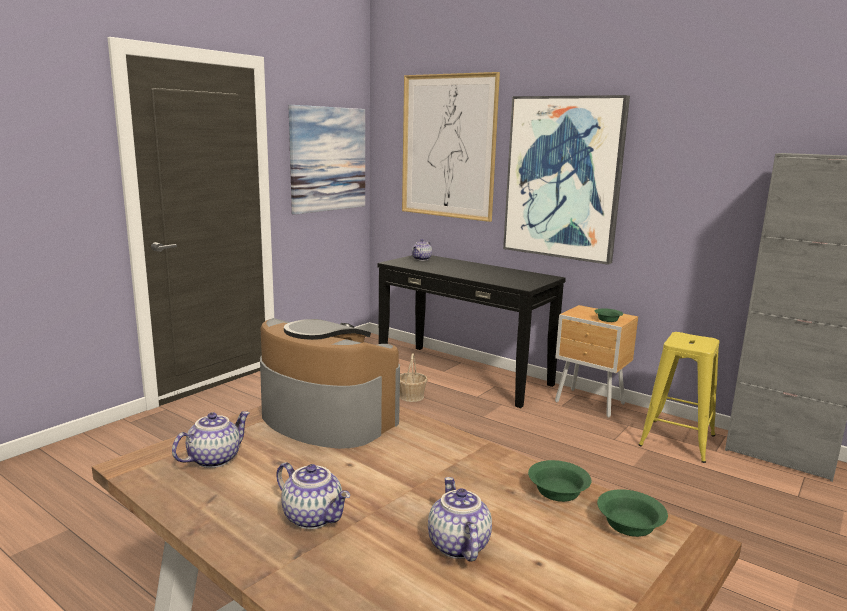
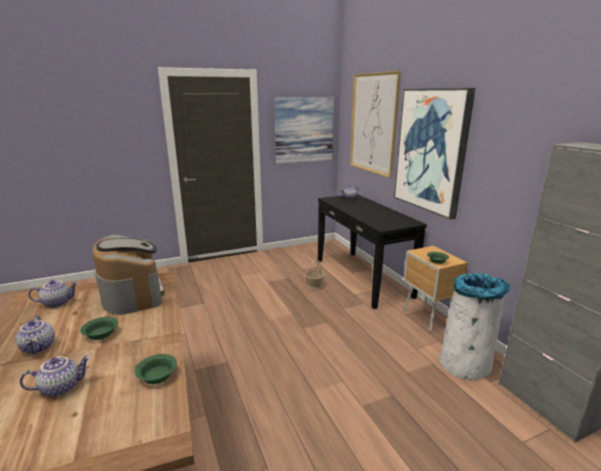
camera: 30 degrees right, 5 degrees up
(456, 545) = (61, 387): teapot -> teapot turned 45 degrees clockwise
(631, 525) = (154, 413): green bowl -> green bowl (101, 334)
(677, 440) = (465, 364): yellow stool -> white trash can

